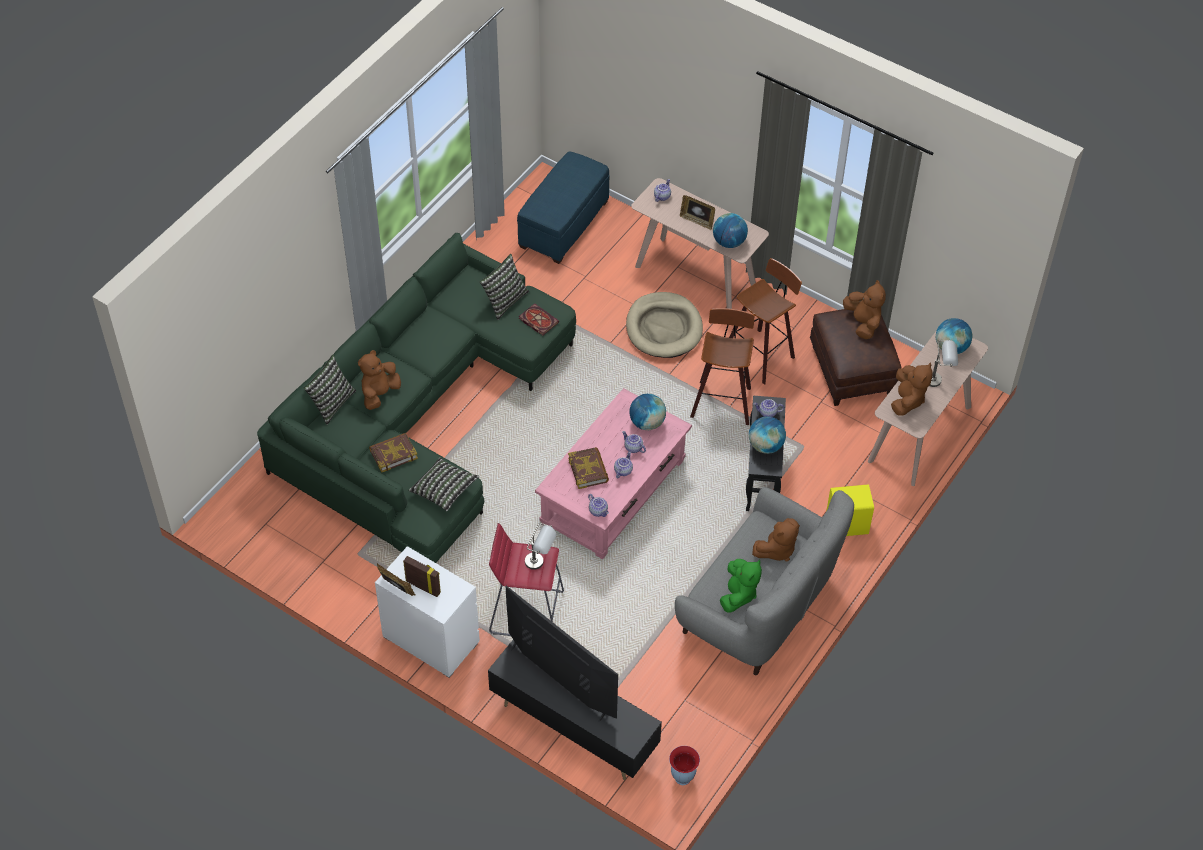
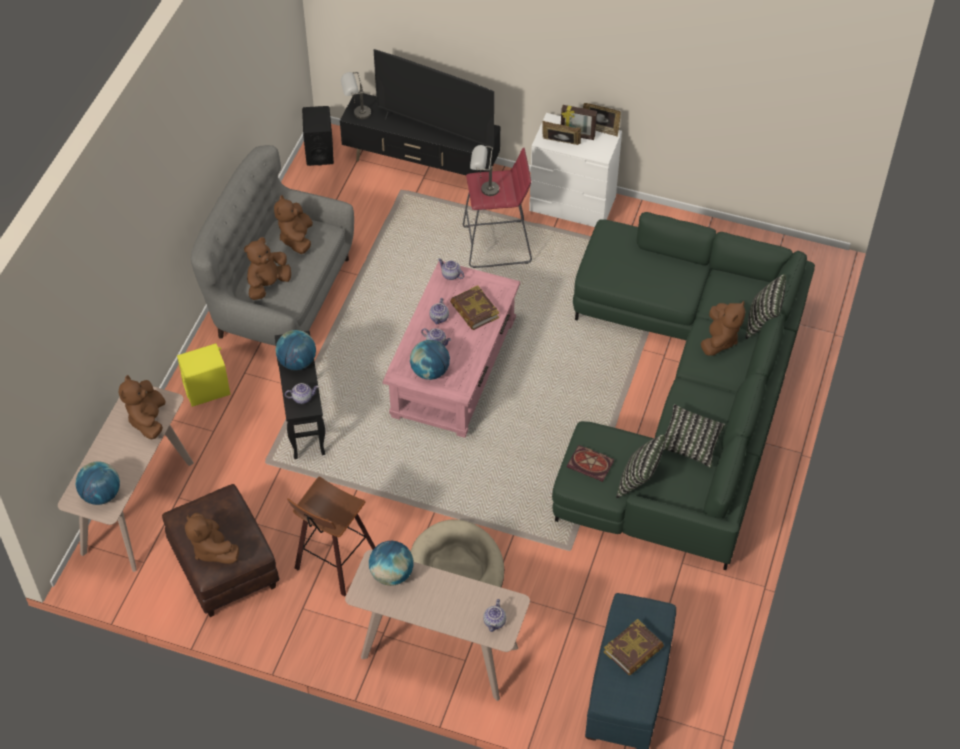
camera: 165 degrees right, 0 degrees up
(393, 454) = (673, 285): book -> book (633, 650)
(444, 490) = (608, 263): pillow -> pillow (690, 443)
(682, 778) = (319, 151): vase -> black speaker
(697, 221) = (439, 595): picture frame -> picture frame (560, 144)
(722, 401) = (366, 494): stool -> none
(738, 594) = (296, 239): green plush toy -> brown plush toy
(938, 379) = (114, 452): grey table lamp -> grey table lamp (356, 114)

